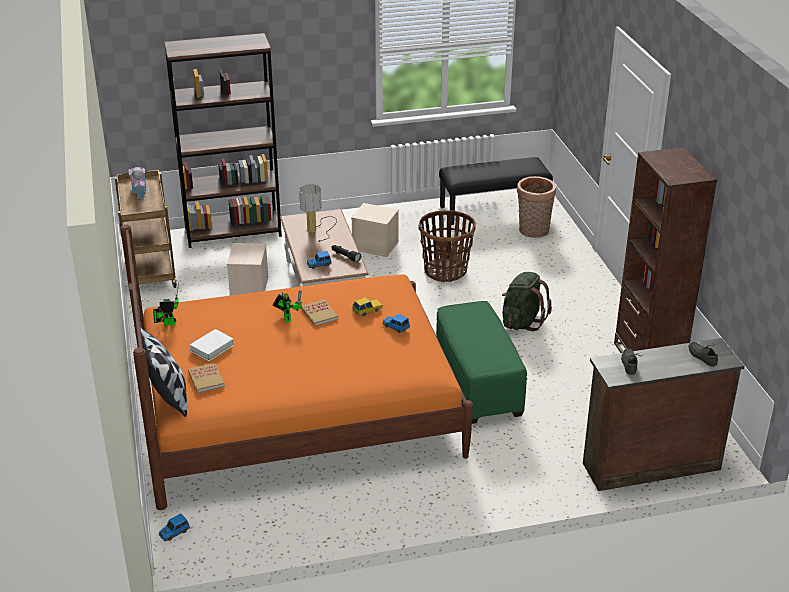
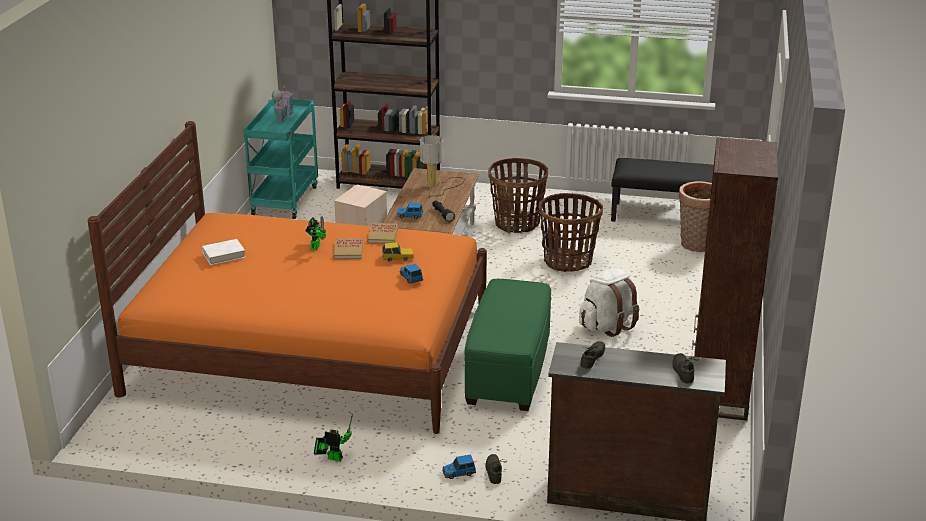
camera: 25 degrees right, 5 degrees down
(149, 270) = (284, 199): brown cart -> turquoise cart
(167, 323) = (206, 227): toy robot -> toy robot (332, 458)
(168, 397) = (149, 286): pillow -> none
(174, 532) = (111, 419): toy car -> toy car (458, 473)
(206, 379) = (193, 279): book -> book (382, 235)
(376, 245) = (517, 223): beige storage box -> basket
(522, 322) = (607, 326): green backpack -> white backpack
(539, 477) = (495, 471): none -> grey shoe

